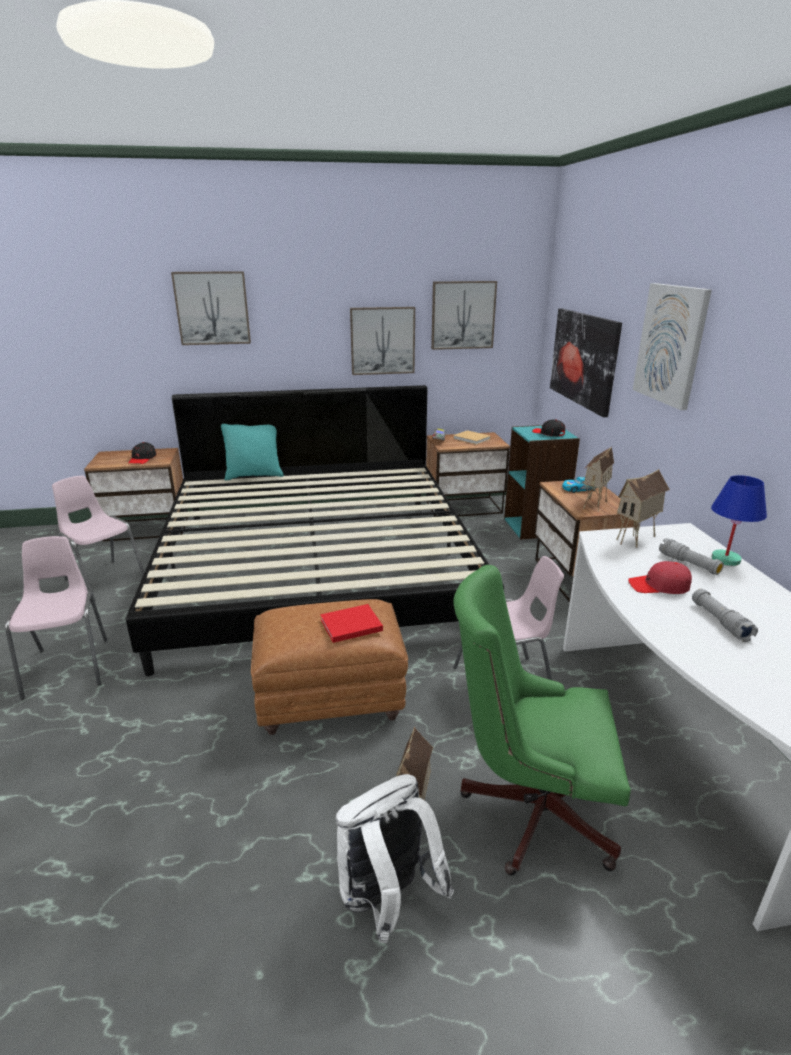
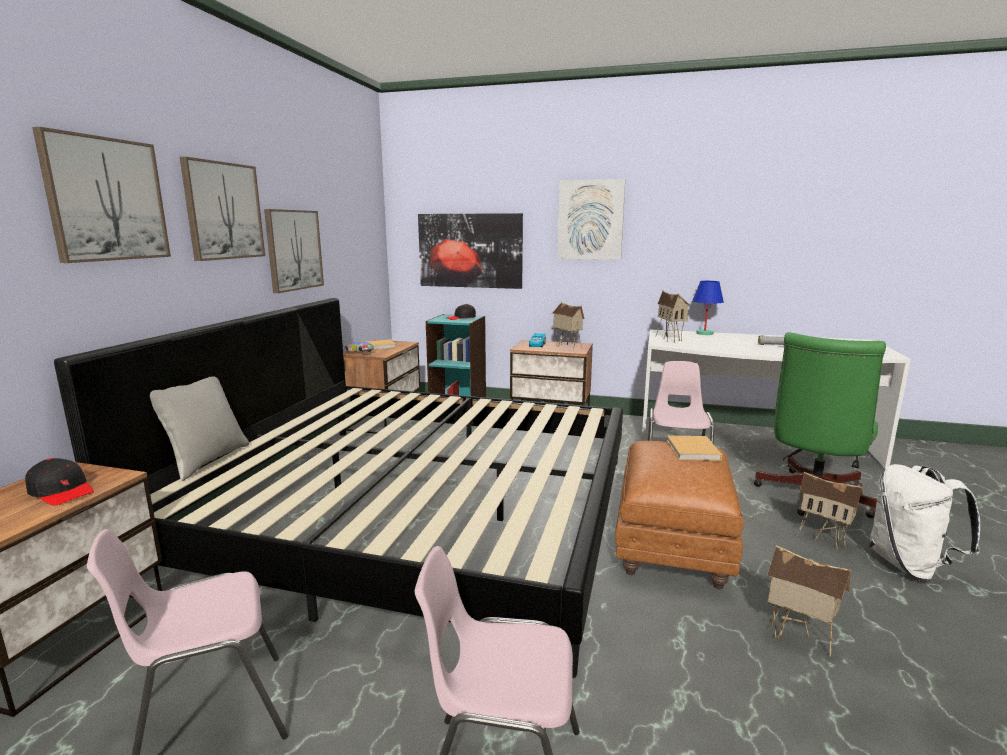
camera: 65 degrees left, 10 degrees down
(211, 785) = (798, 638): none -> toy house
(254, 475) = (206, 460): turquoise pillow -> grey pillow
(349, 625) = (693, 451): red book -> beige book
(463, 315) = (344, 222): picture -> picture (223, 211)
(659, 586) = (736, 346): red cap -> none
(689, 564) = (708, 338): grey flashlight -> none

